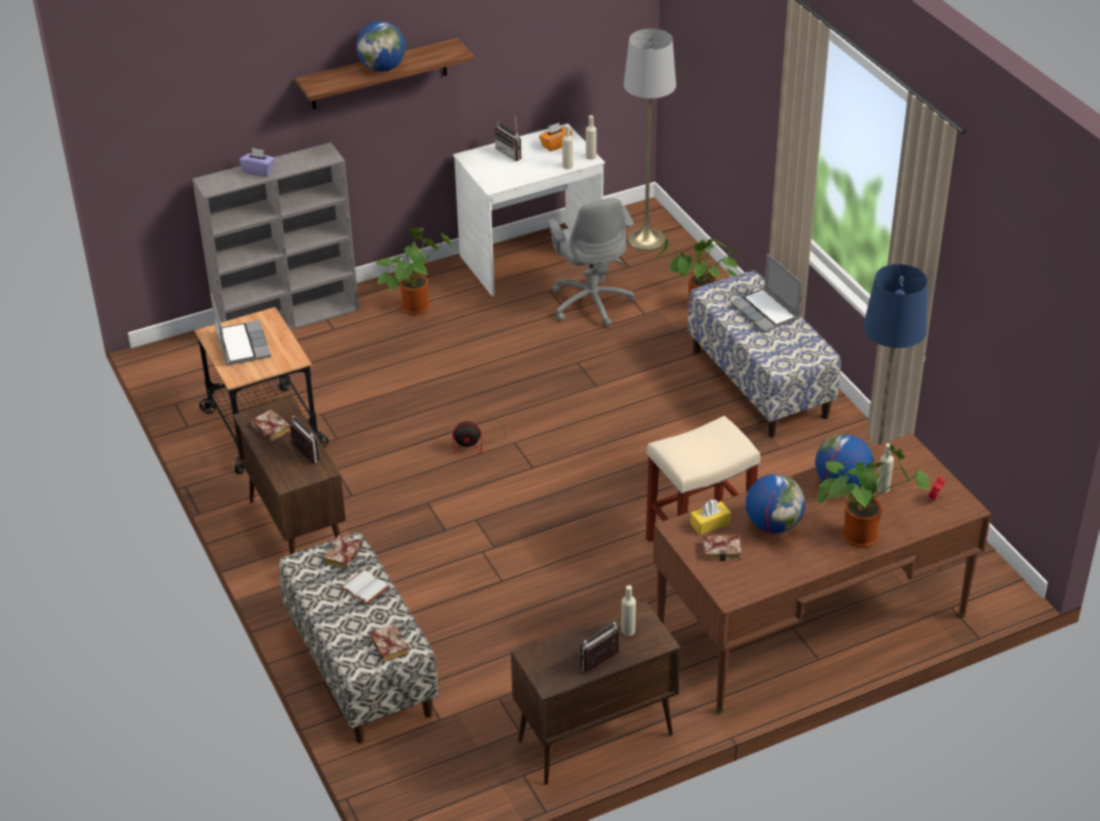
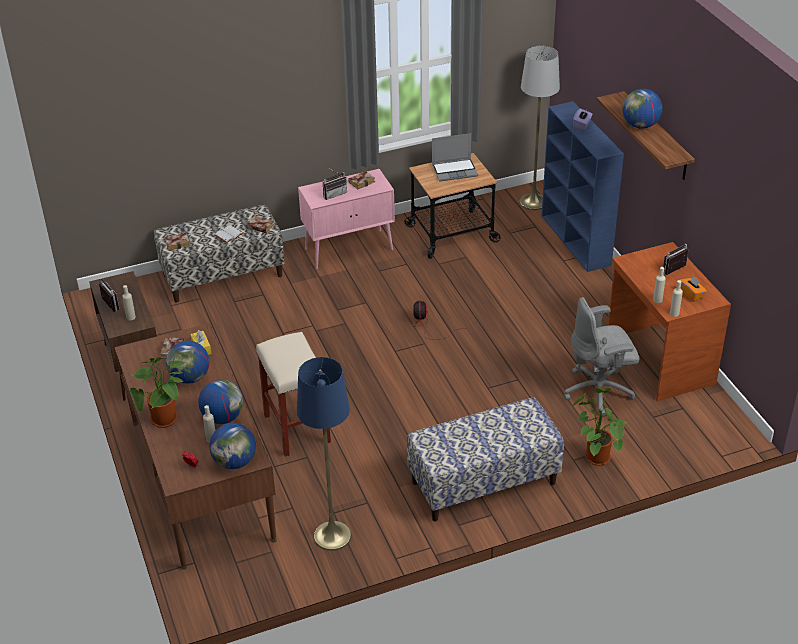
camera: 95 degrees right, 0 degrees up
(289, 318) = (576, 241): grey bookcase -> blue bookcase
(296, 530) = (349, 249): brown cabinet -> pink cabinet
(416, 305) = (594, 299): potted plant -> none
(531, 260) = (658, 360): white desk -> brown desk
(646, 239) = (696, 431): grey floor lamp -> grey floor lamp (533, 202)
(766, 312) = (499, 438): laptop -> none
(915, 463) = (235, 462): none -> globe

